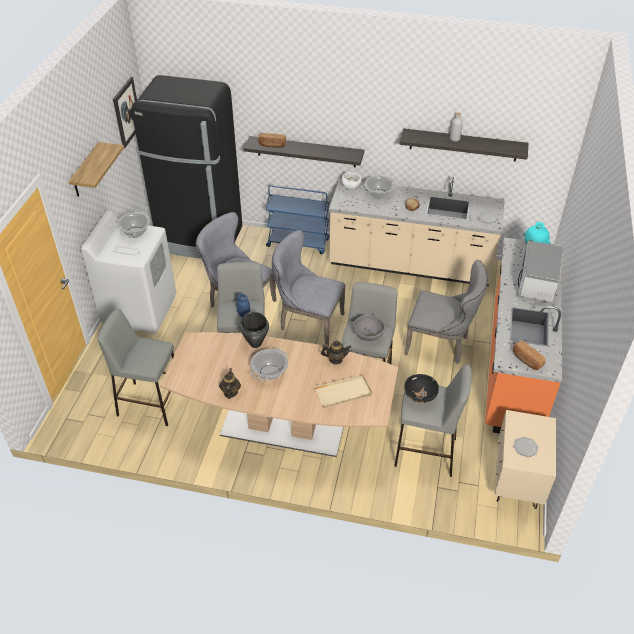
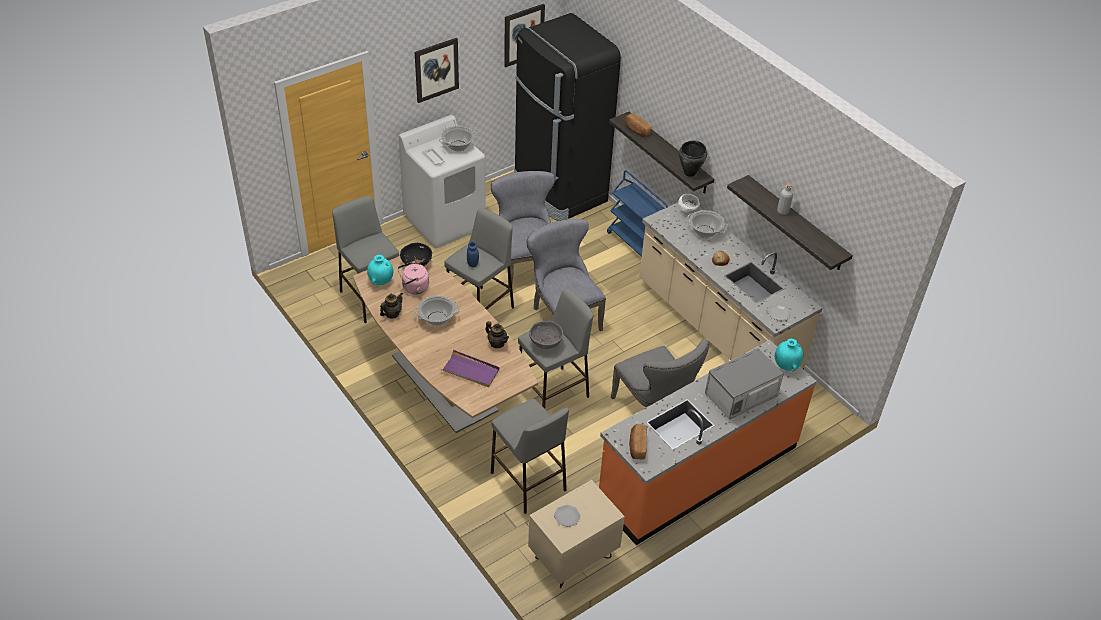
camera: 40 degrees right, 0 degrees up
(86, 171) = (436, 70): shelf -> picture
(189, 374) = (381, 281): none -> turquoise vase
(222, 361) = (414, 288): none -> pink kettle
(256, 343) = (454, 291): black cooking pot -> black cooking pot (690, 173)
(343, 392) = (470, 371): beige tray -> purple tray
(420, 397) = (523, 415): black bowl -> black bowl (416, 264)

